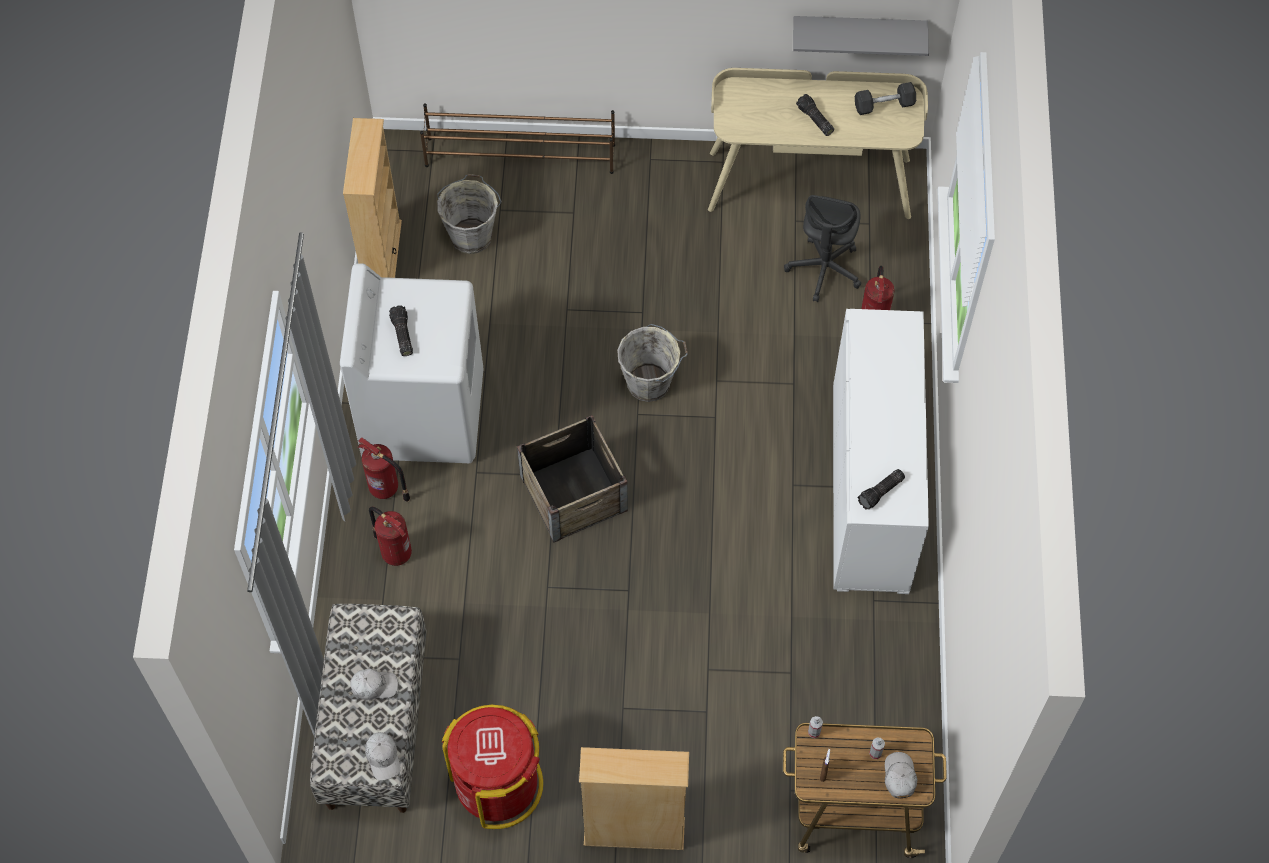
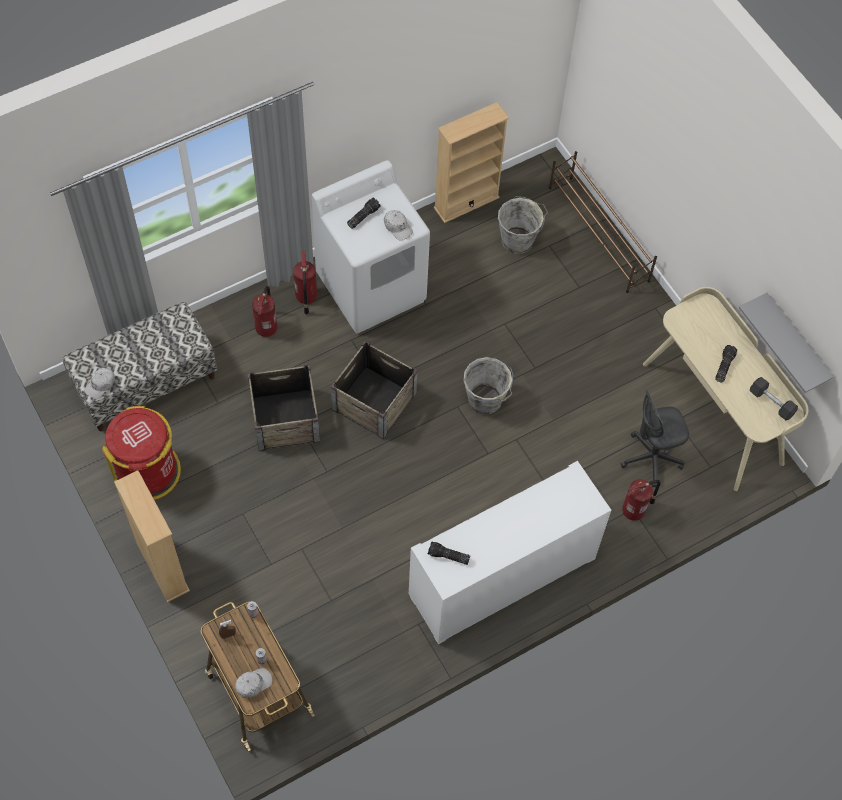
camera: 55 degrees right, 0 degrees up
(374, 686) = (144, 353): white cap -> white cap (397, 227)
(531, 598) = (285, 419): none -> crate

